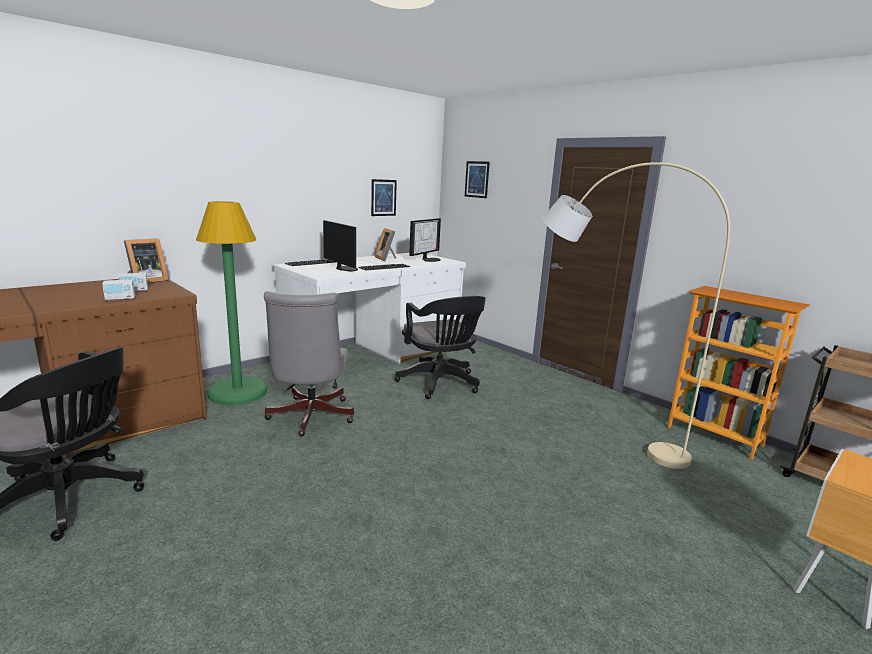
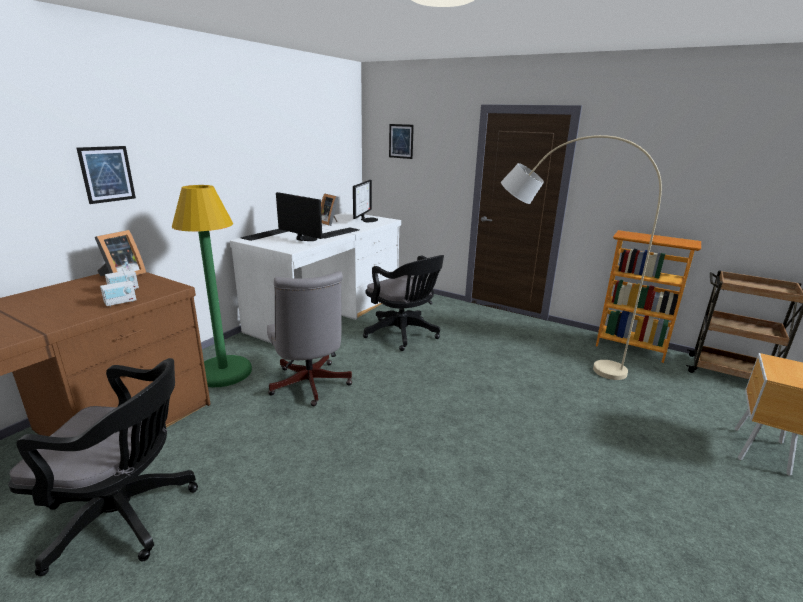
camera: 15 degrees left, 5 degrees up
(383, 197) = (317, 163): picture -> picture (107, 174)

